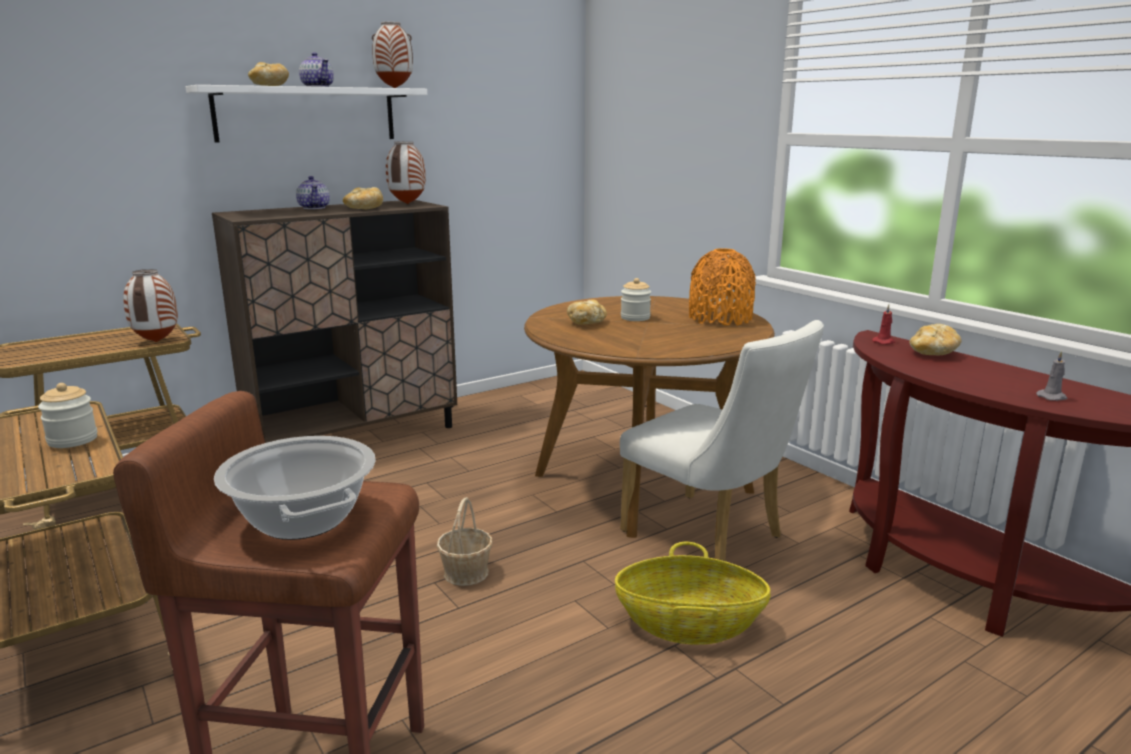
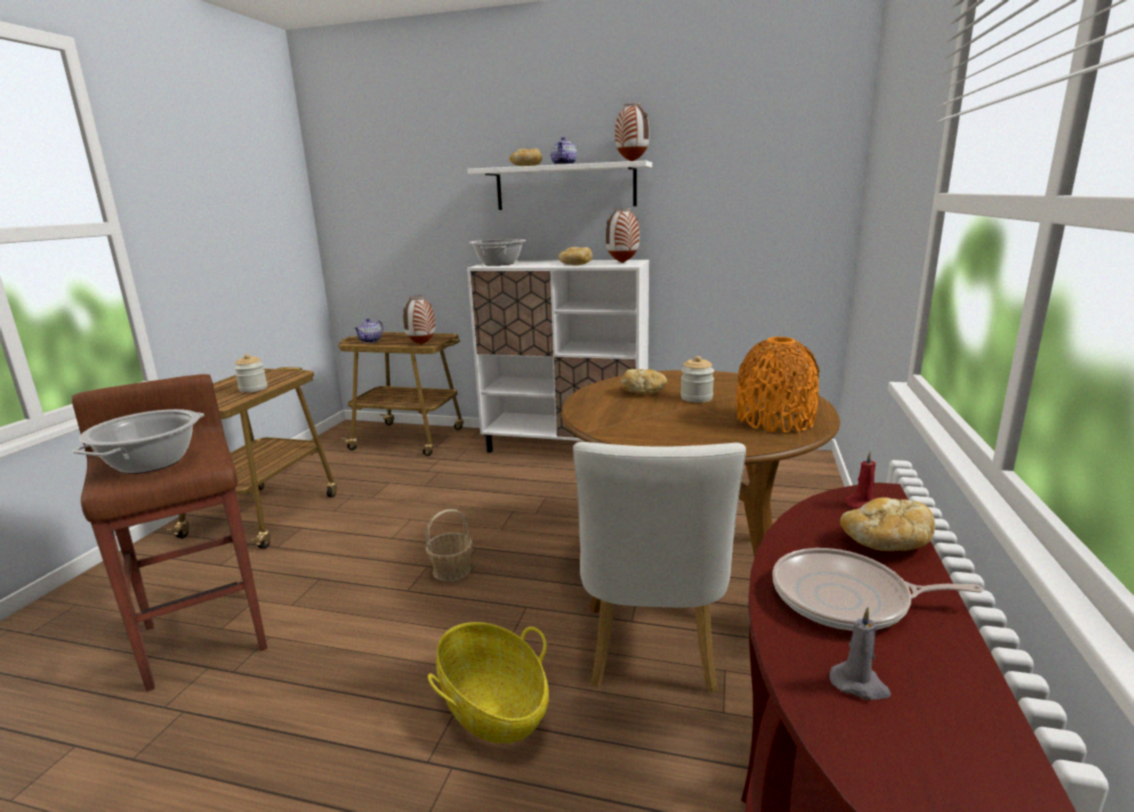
camera: 50 degrees right, 0 degrees up
(253, 214) = (499, 264): none -> cooking pot
(314, 208) = (554, 261): teapot -> teapot (371, 341)
(355, 436) = (566, 447): brown cabinet -> white cabinet
(979, 376) = (847, 599): none -> frying pan

